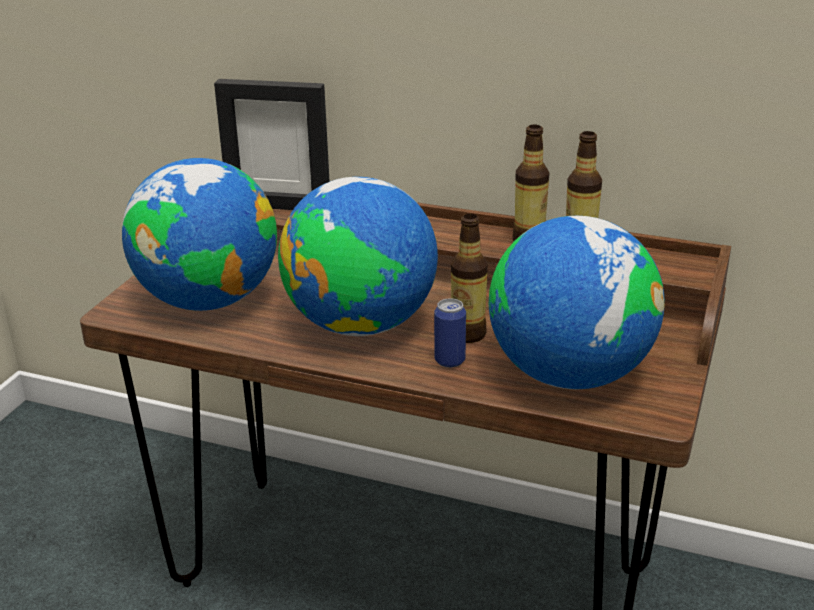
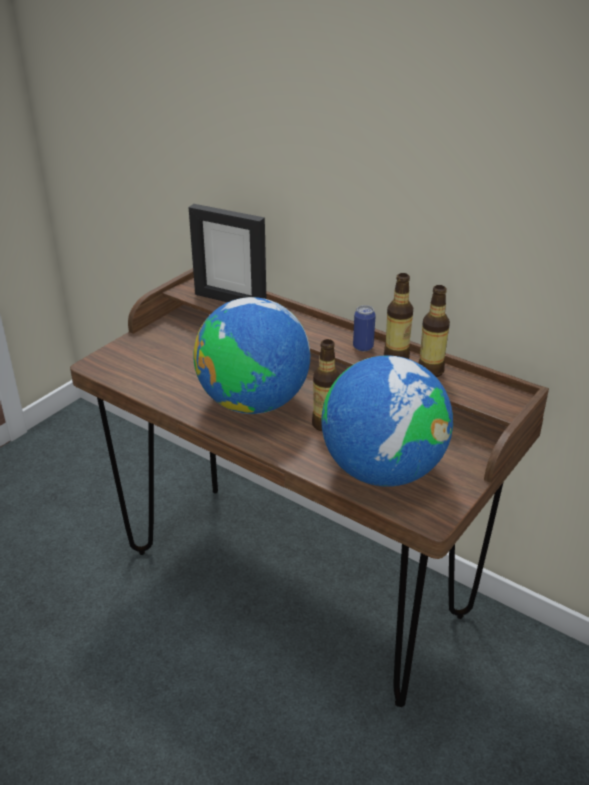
camera: 15 degrees right, 5 degrees up
(207, 300) = (159, 365): globe -> none
(449, 360) = (301, 443): can -> can (363, 347)

